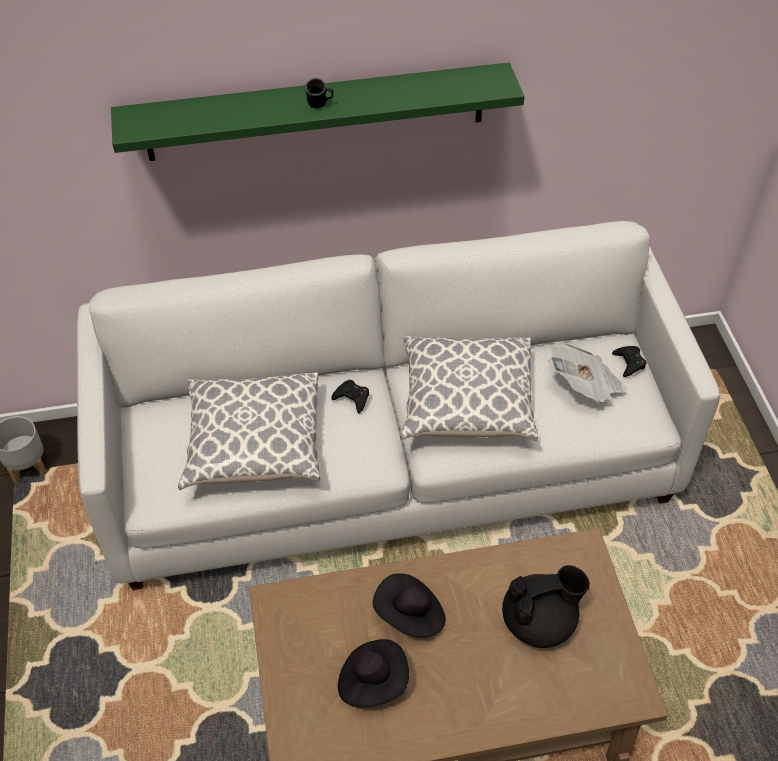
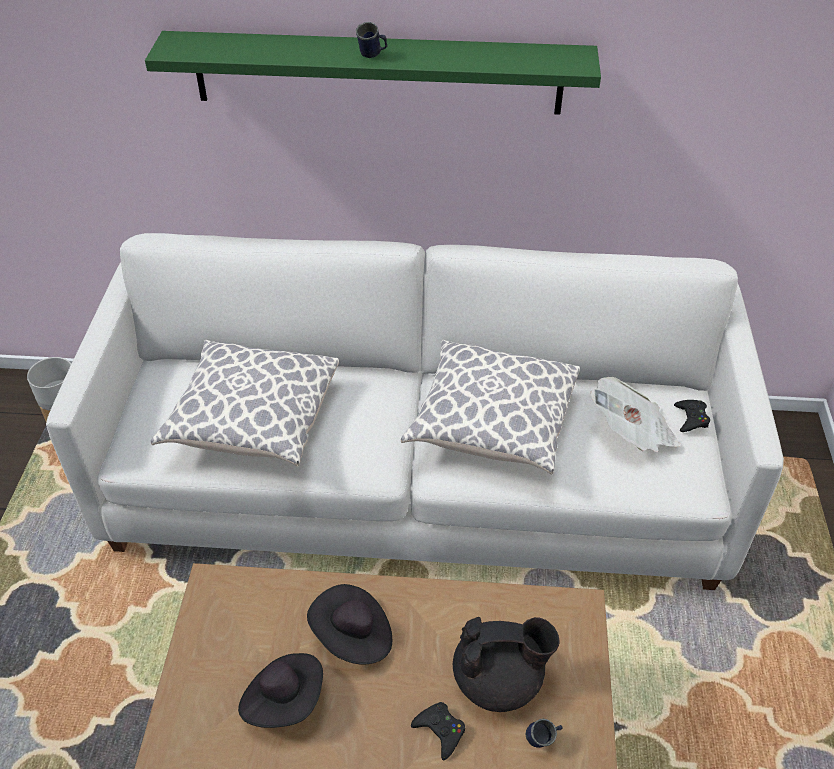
camera: 15 degrees right, 5 degrees down
(352, 398) = (372, 394): black game controller -> black game controller (440, 731)
(588, 660) = (543, 740): none -> blue mug

